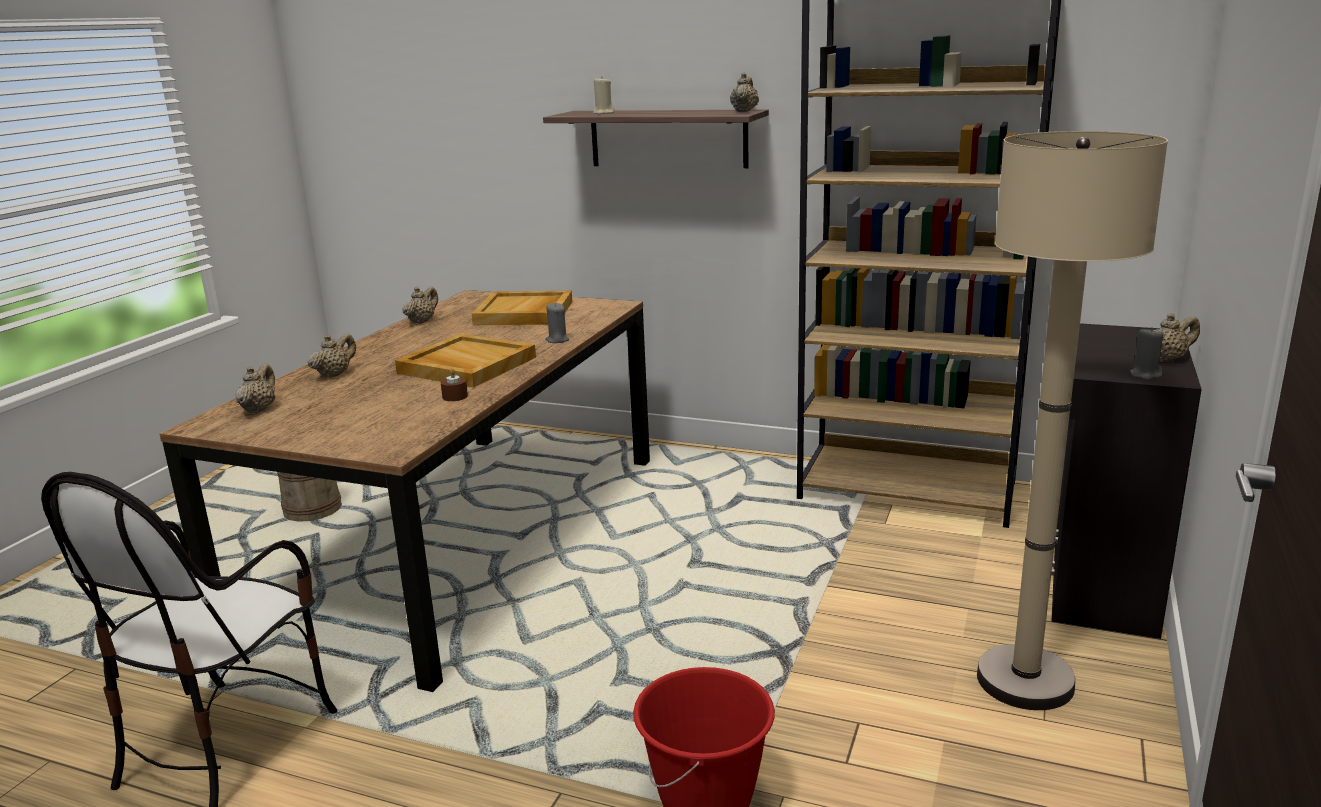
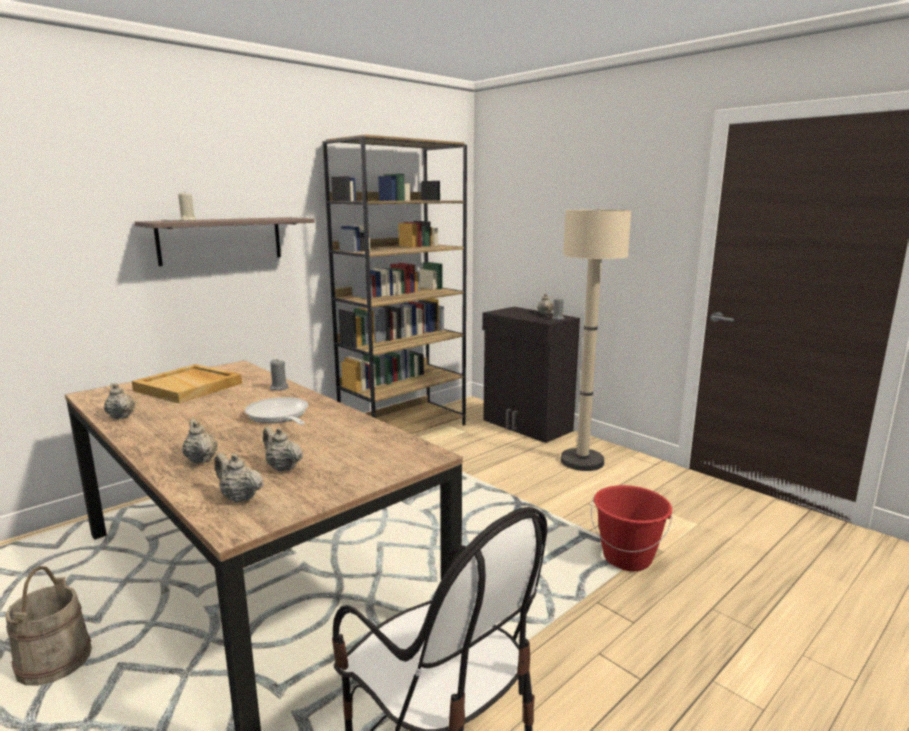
camera: 65 degrees left, 5 degrees down
(455, 396) = (344, 427): brown candle -> none
(466, 365) = (279, 416): beige tray -> frying pan
(744, 111) = (288, 217): beige teapot -> beige teapot (282, 467)

